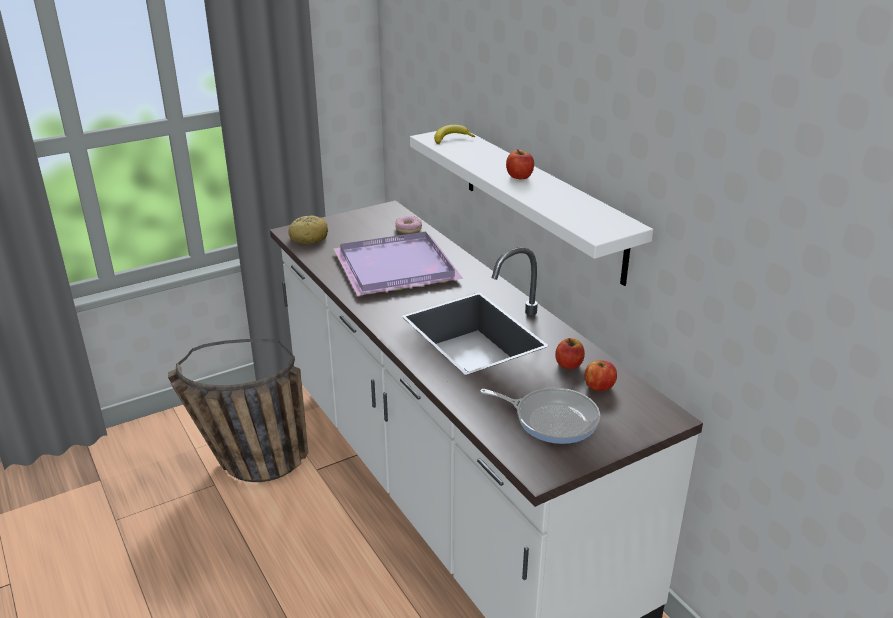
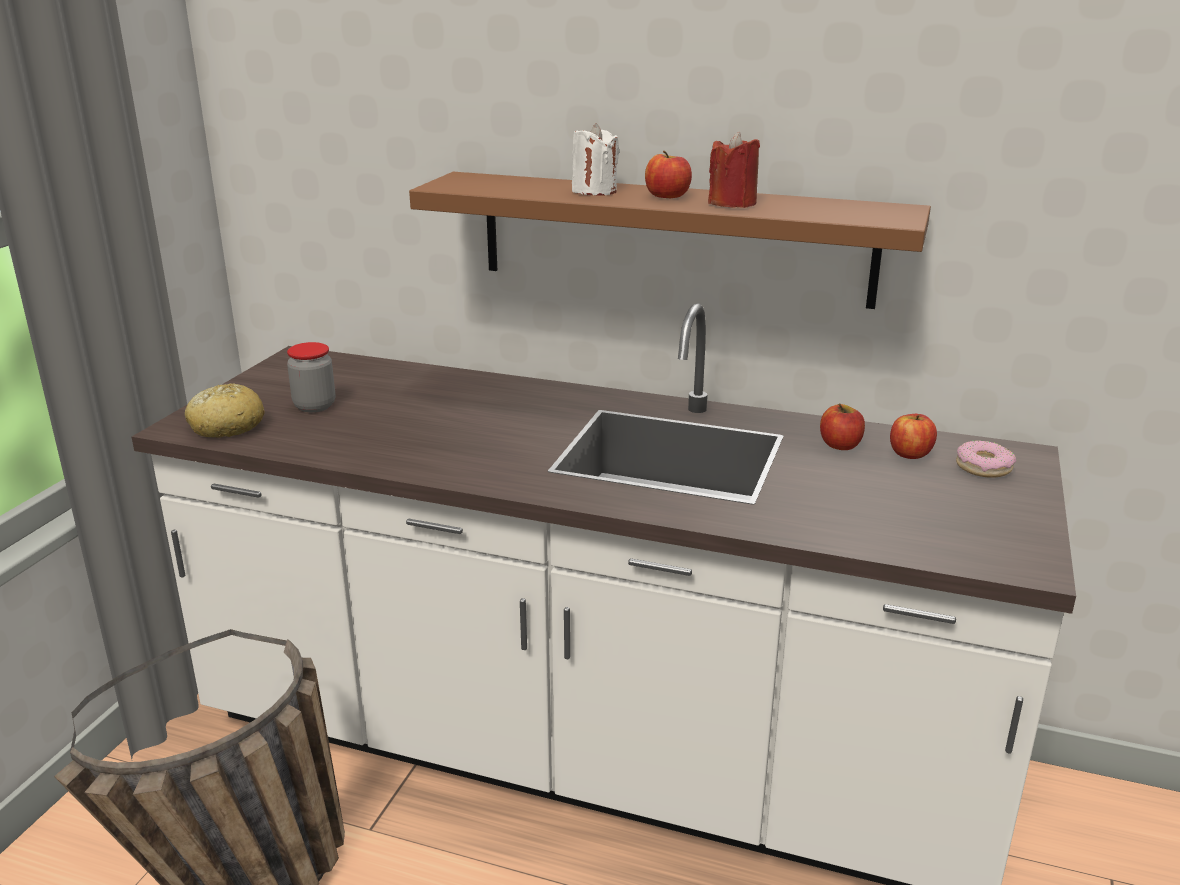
camera: 40 degrees left, 5 degrees down
(357, 240) = (314, 406): none -> jar
(393, 267) = (429, 420): purple tray -> none
(408, 229) = (370, 371): donut -> donut (983, 467)
(452, 139) = (479, 182): banana -> none
(491, 162) = (594, 191): none -> white candle
(540, 192) = (732, 203): none -> red candle
(541, 201) = (673, 238): white shelf -> brown shelf
(552, 419) = (932, 507): frying pan -> none

